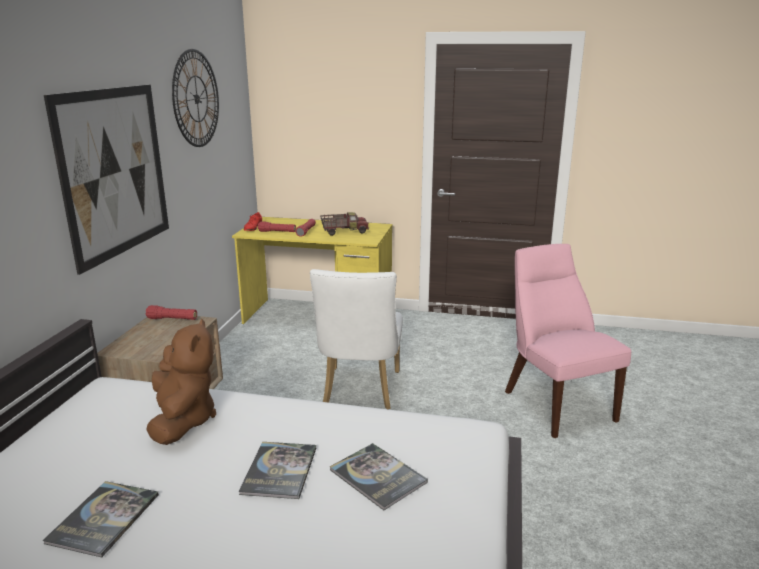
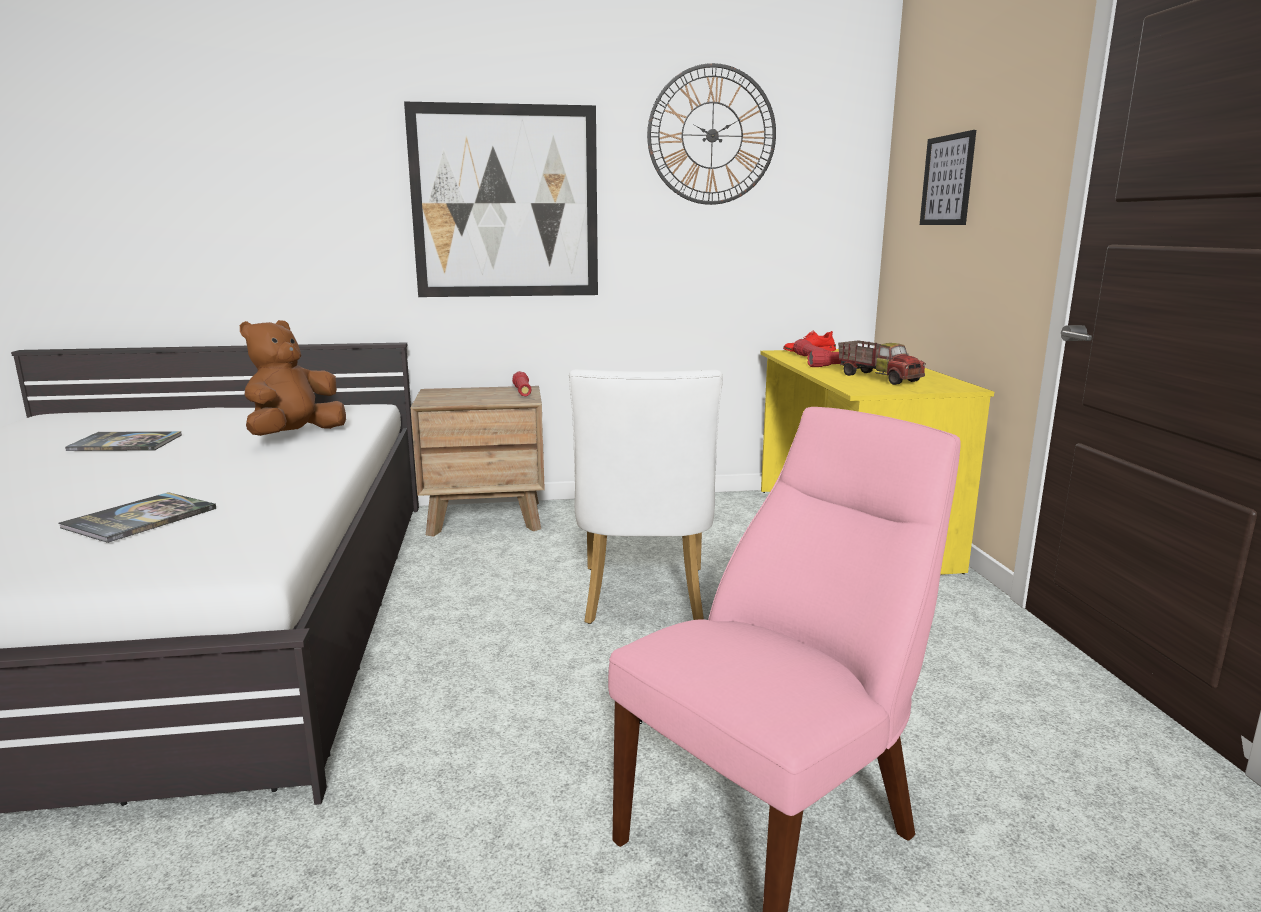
camera: 70 degrees right, 5 degrees down
(183, 421) = (295, 436): brown plush toy -> brown plush toy turned 150 degrees clockwise
(279, 470) = (176, 478): book -> none
(322, 121) = (947, 180): none -> picture
(360, 392) = (643, 600): white chair -> white chair turned 75 degrees counterclockwise

